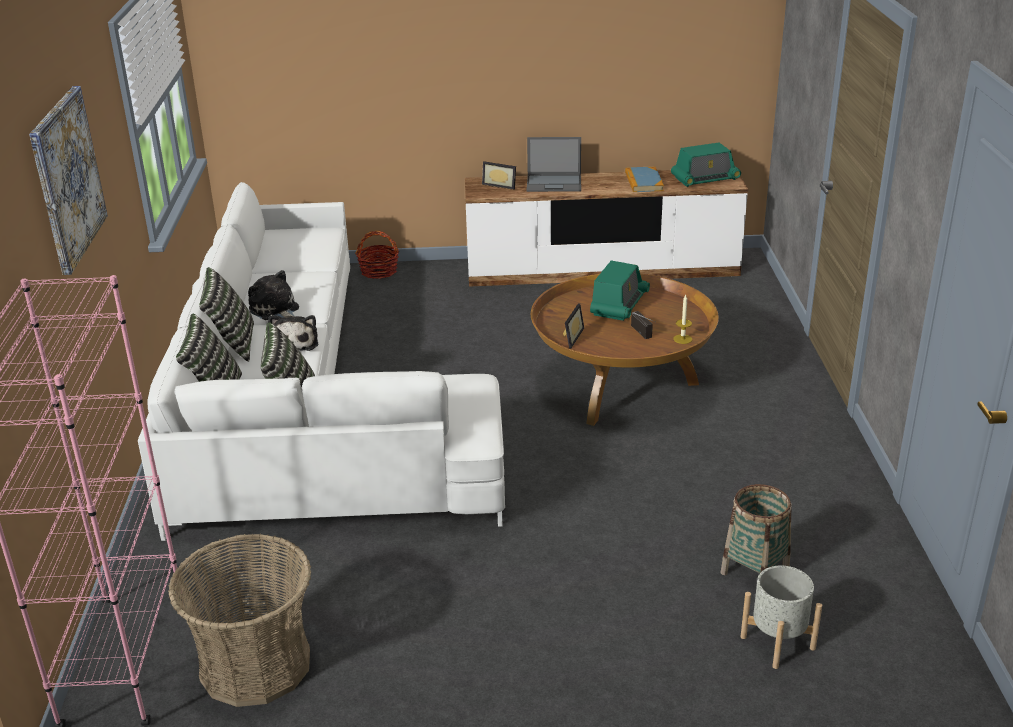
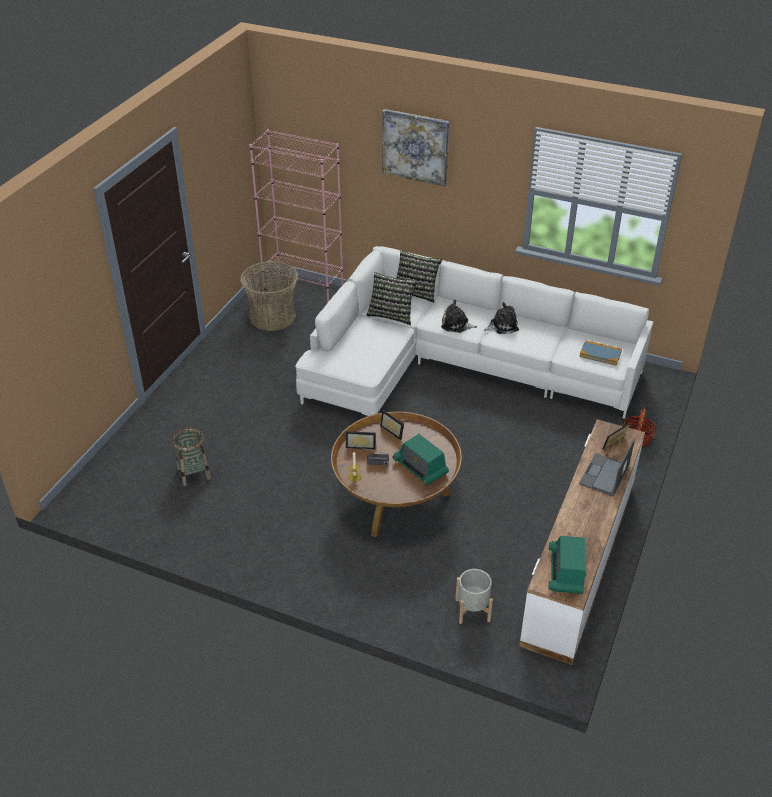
camera: 115 degrees right, 10 degrees up
(232, 344) = (470, 305): pillow -> none
(622, 351) = (361, 445): none -> picture frame
(643, 182) = (579, 529): book -> book (600, 354)
(778, 642) = (147, 458): grey planter -> grey planter (472, 610)

